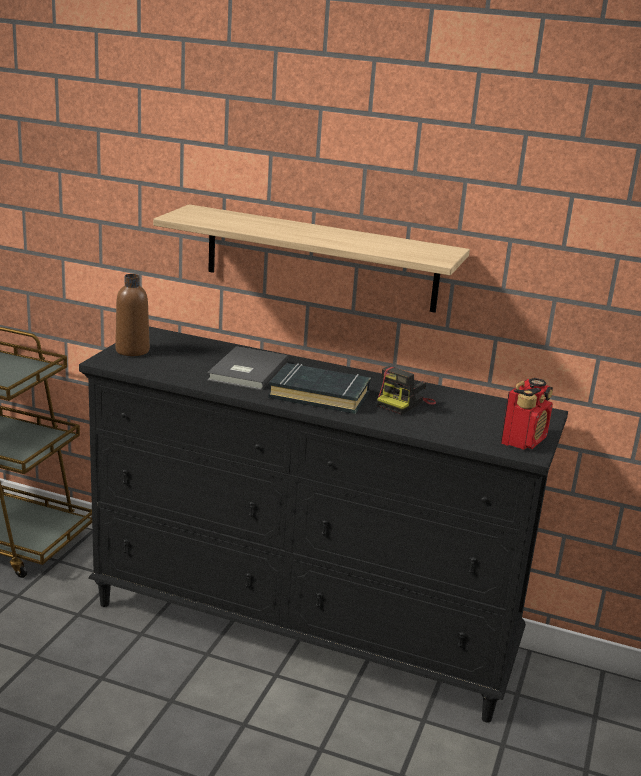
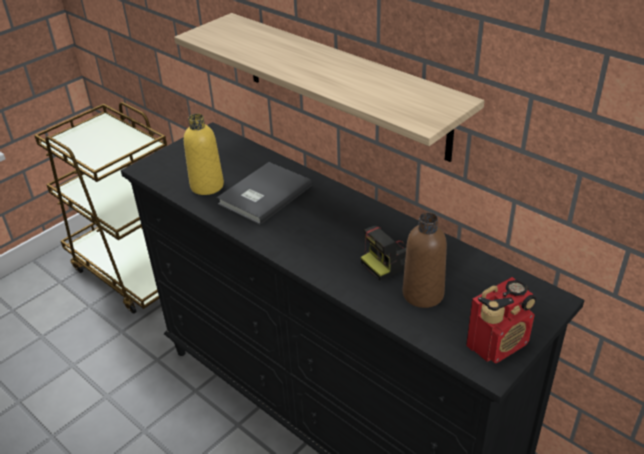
camera: 25 degrees right, 15 degrees up
(132, 350) = (178, 156): brown bottle -> brown bottle (423, 294)
(184, 369) = (207, 186): none -> yellow bottle
(320, 395) = (313, 238): black book -> none

